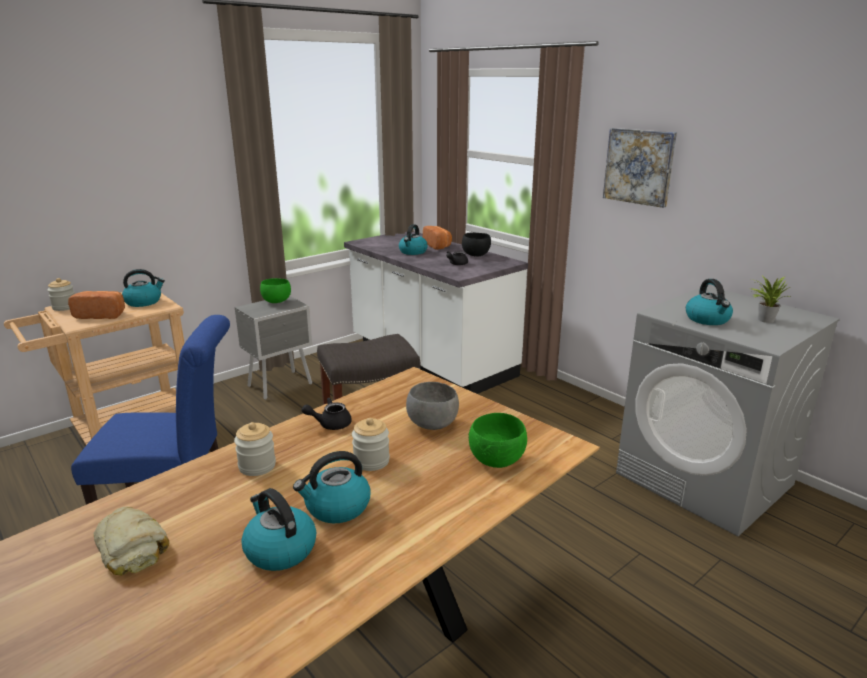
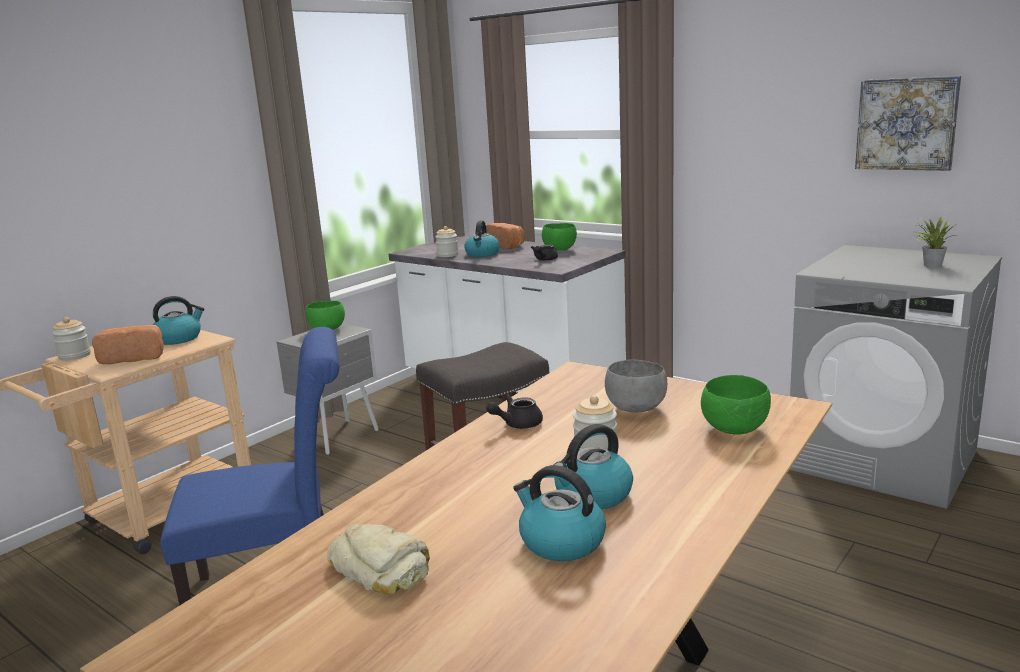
camera: 10 degrees left, 5 degrees down
(257, 466) = (465, 473): jar -> jar (447, 255)
(476, 255) = (560, 249): black bowl -> green bowl
(639, 166) = (749, 123): picture -> picture (906, 124)
(708, 319) = (874, 271): kettle -> none

